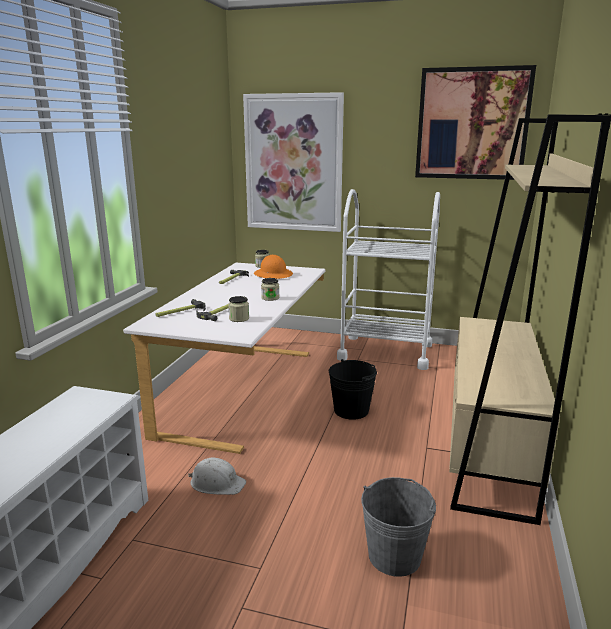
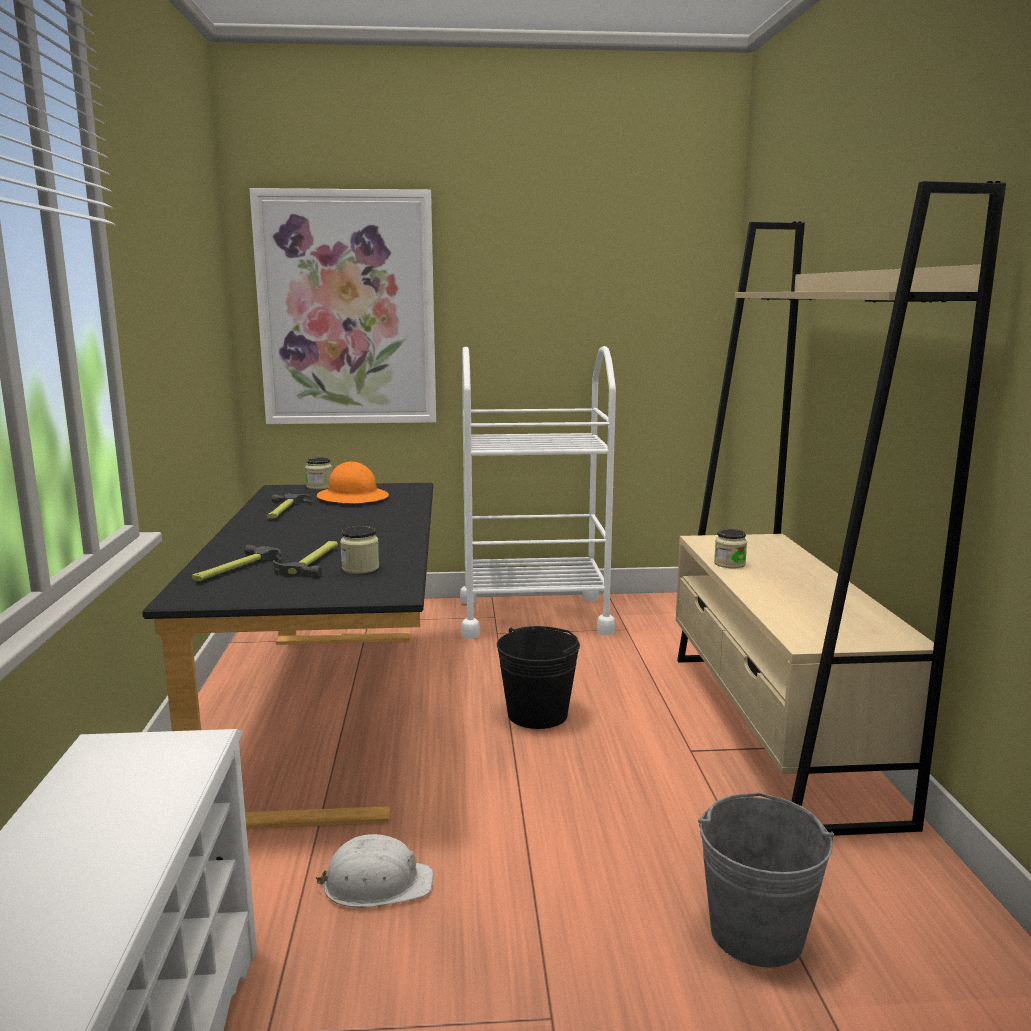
camera: 20 degrees left, 5 degrees down
(245, 391) = (333, 712): white desk -> black desk
(270, 298) = (384, 532): jar -> jar (729, 564)
(472, 124) = (636, 243): picture -> none

